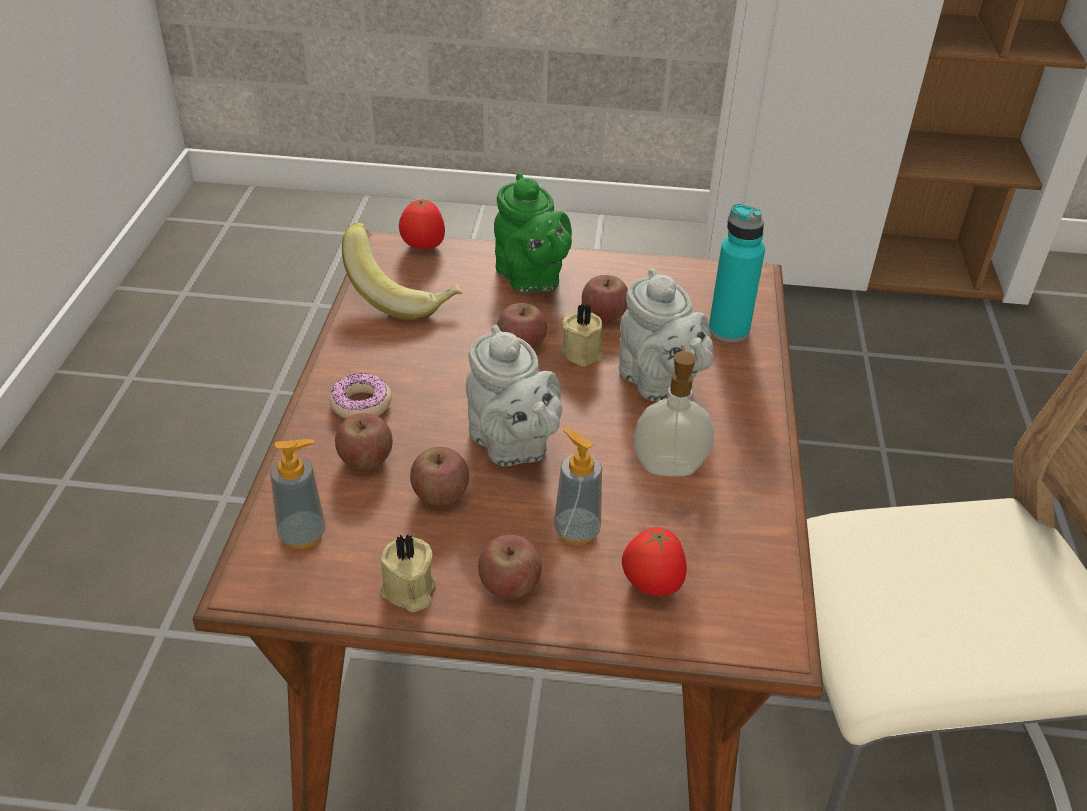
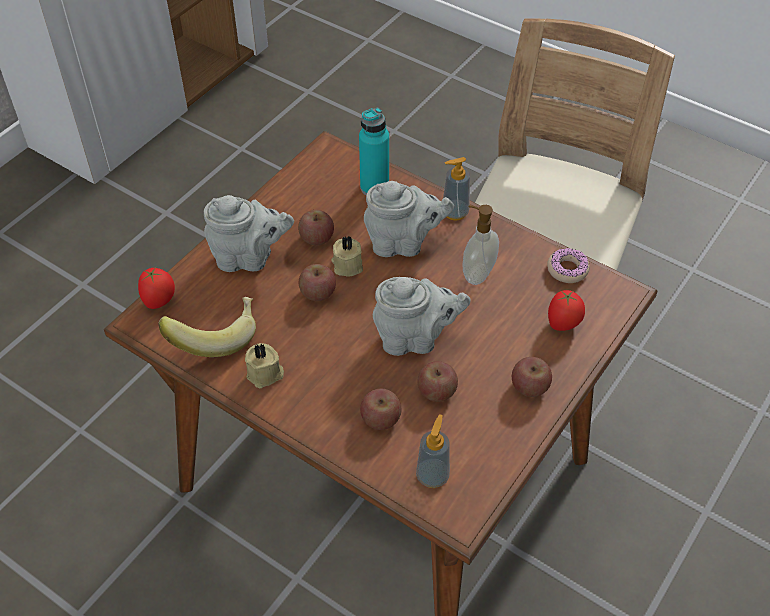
camera: 60 degrees left, 10 degrees up
(361, 404) = (323, 402): donut -> donut (567, 269)
(408, 591) = (509, 437): beige candle -> beige candle (265, 374)
(530, 280) = (249, 258): green teapot -> grey teapot
(576, 530) = (504, 338): soap dispenser -> soap dispenser (455, 212)

